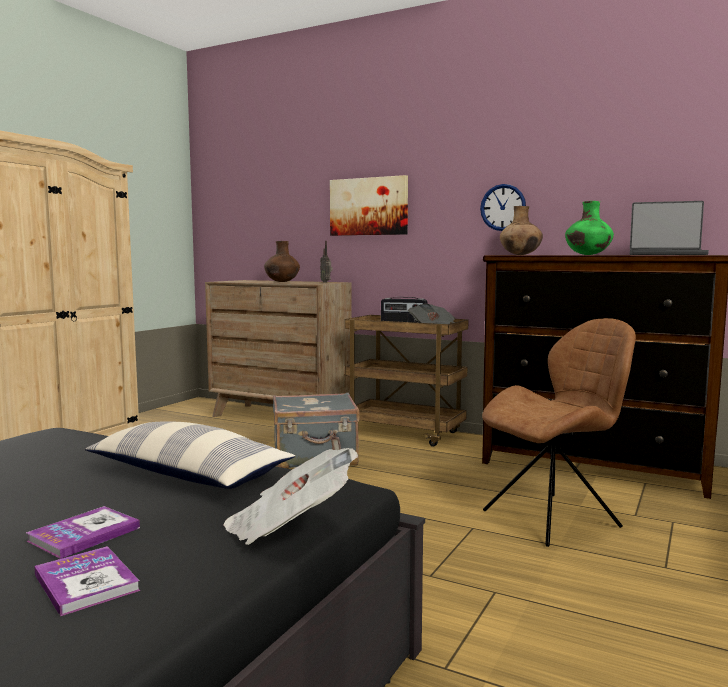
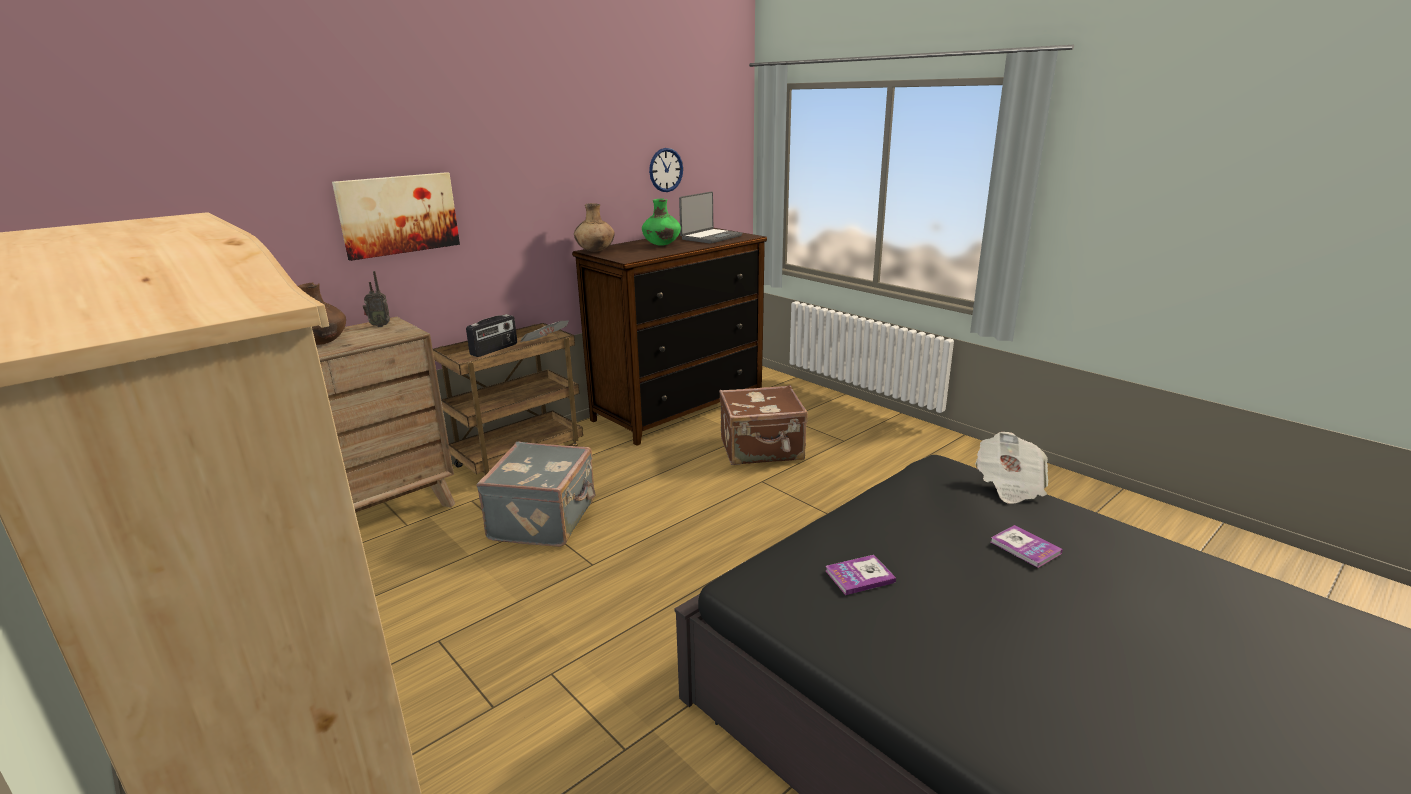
camera: 70 degrees left, 15 degrees up
(86, 582) = (1085, 545): book -> book (859, 576)
(187, 475) = (908, 513): pillow -> none
(503, 207) = (555, 203): wall clock -> wall clock (666, 170)
(554, 518) = (762, 450): brown chair -> brown suitcase

